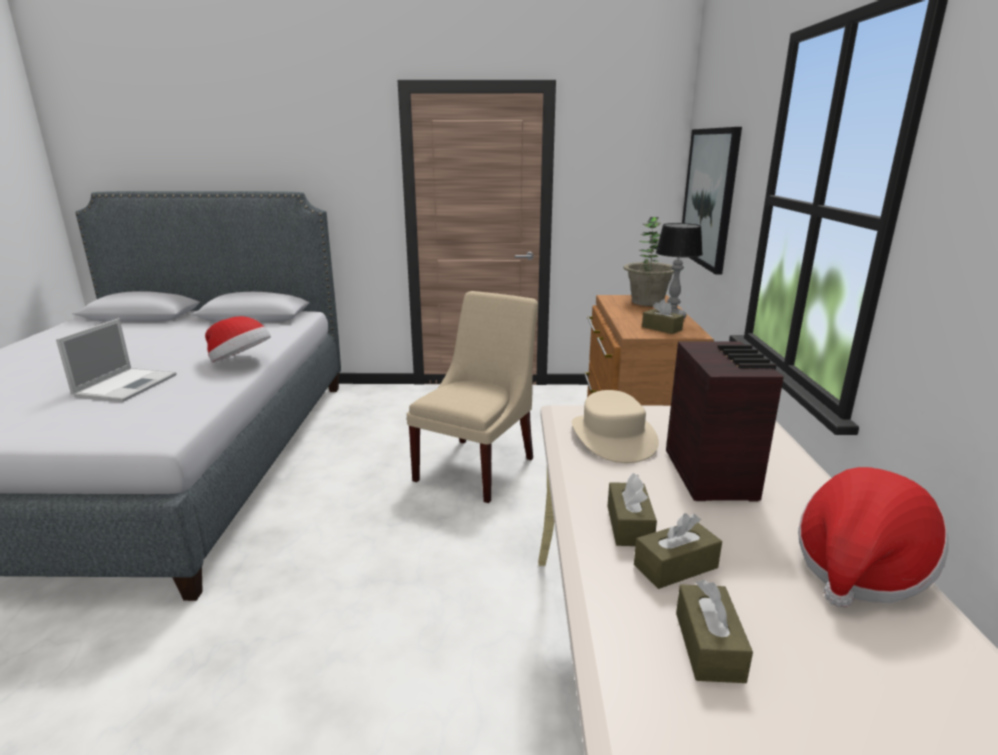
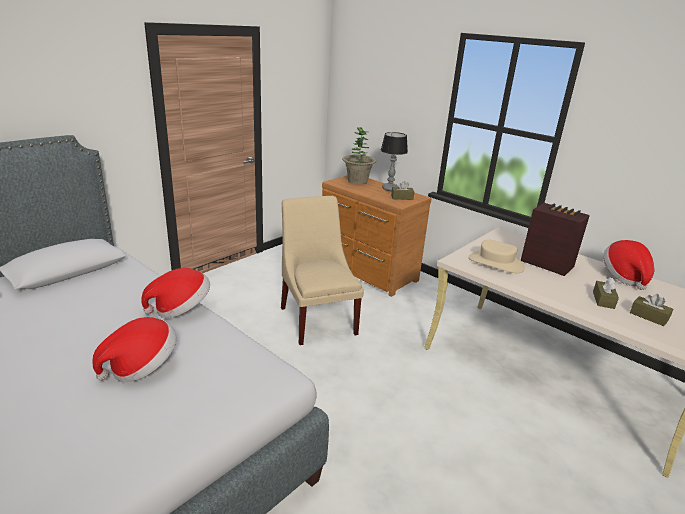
camera: 50 degrees left, 5 degrees up
(127, 385) = (142, 366): laptop -> hat
(629, 525) = (570, 294): brown tissue box -> none
(709, 197) = (373, 110): picture -> none

